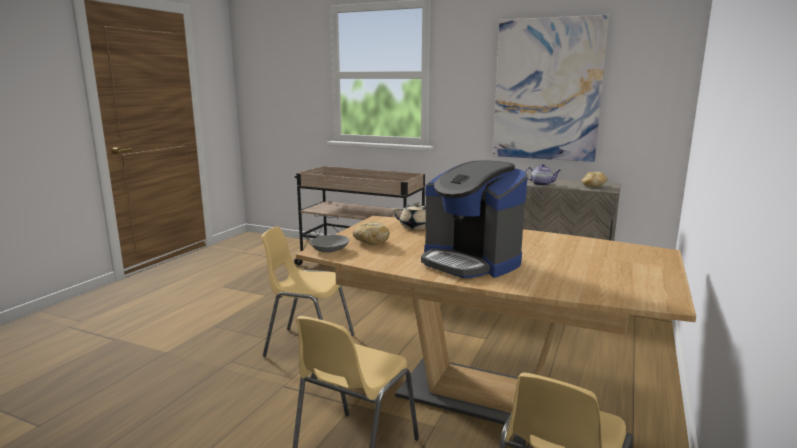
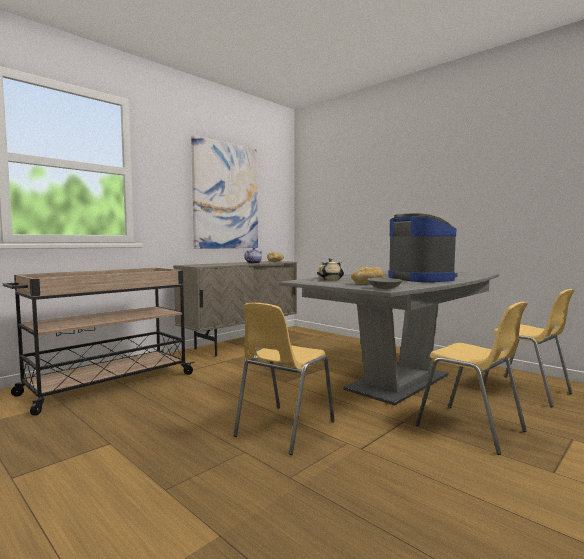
camera: 70 degrees left, 10 degrees down
(470, 261) = (421, 279): coffee machine -> coffee machine turned 90 degrees counterclockwise
(483, 395) = (398, 382): brown dining table -> grey dining table

